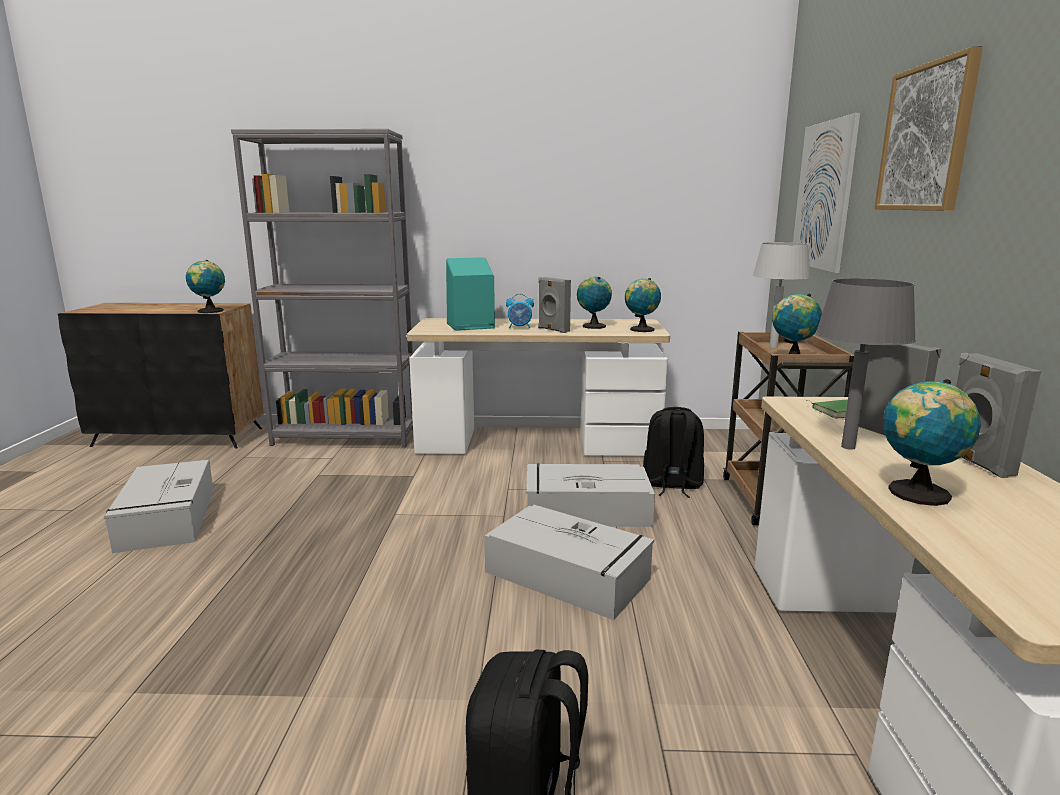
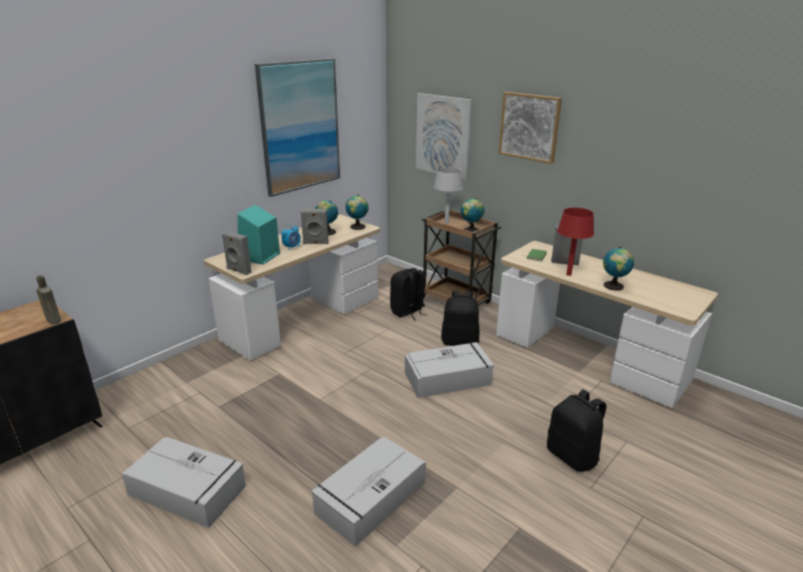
camera: 50 degrees left, 10 degrees up
(210, 311) = (53, 320): globe -> brown bottle
(346, 436) = (171, 374): grey bookcase -> none
(585, 510) = (399, 345): grey storage box -> grey storage box (369, 499)
(598, 172) = (300, 126): none -> picture
(677, 547) = (460, 341): none -> black backpack
(848, 447) = (569, 274): grey table lamp -> red table lamp
(975, 462) = (601, 266): grey speaker -> grey speaker (238, 271)

